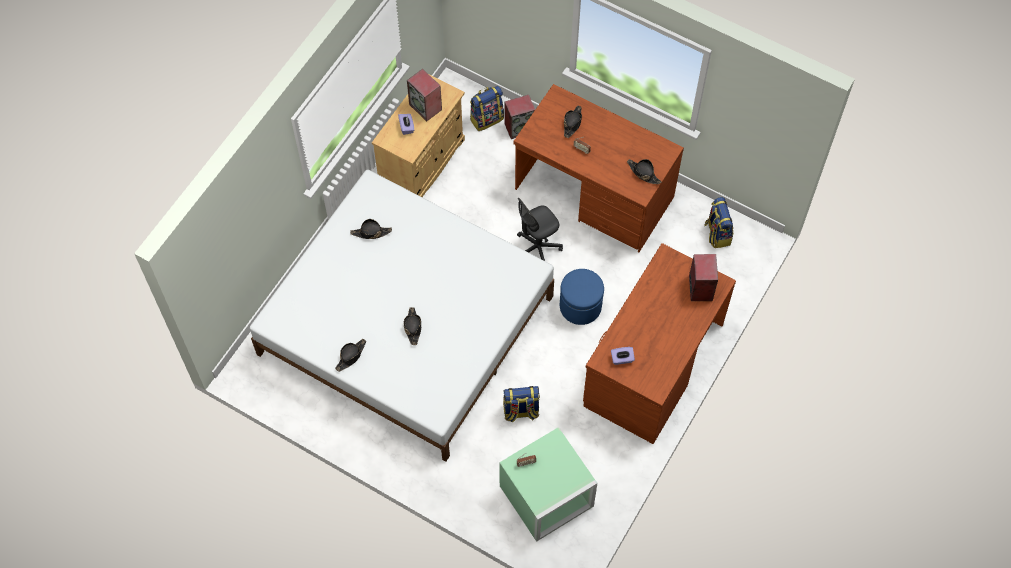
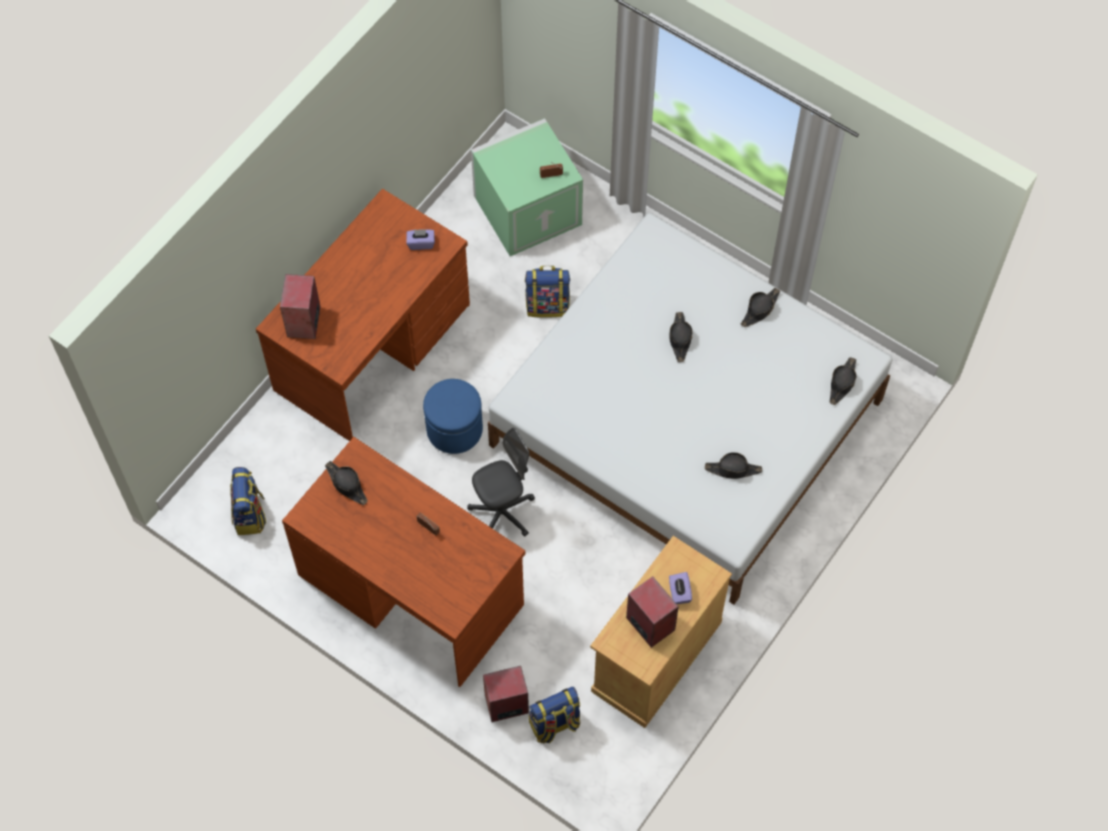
camera: 175 degrees left, 0 degrees up
(572, 123) = (435, 570): black hat -> black hat (842, 383)

